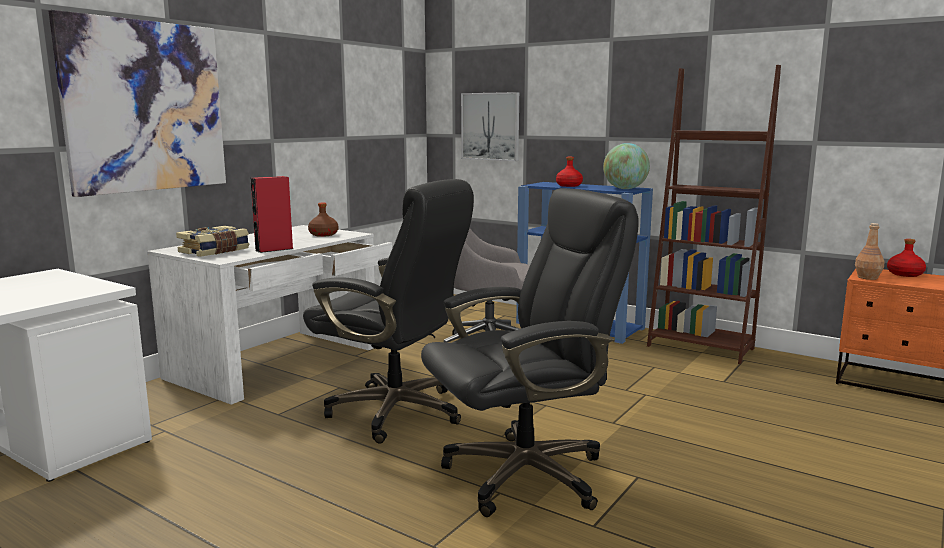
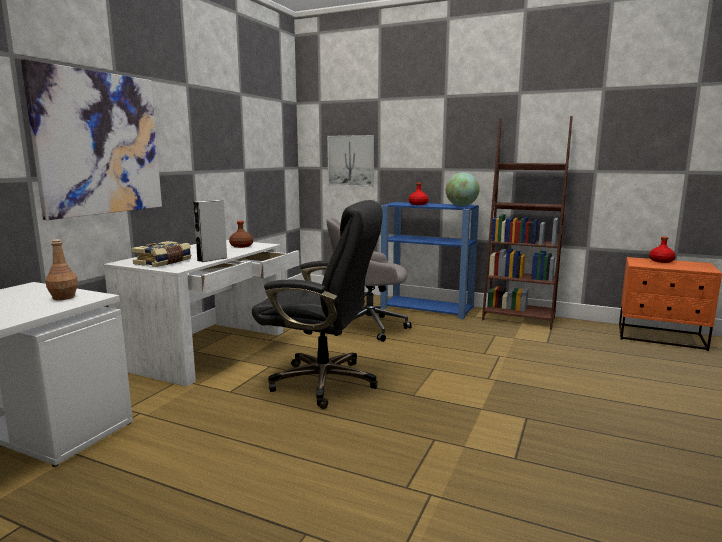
camera: 10 degrees left, 0 degrees up
(274, 249) = (212, 259): red speaker -> grey speaker
(522, 476) = (444, 425): black office chair -> none
(867, 277) = (640, 264): brown bottle -> brown bottle (64, 297)

